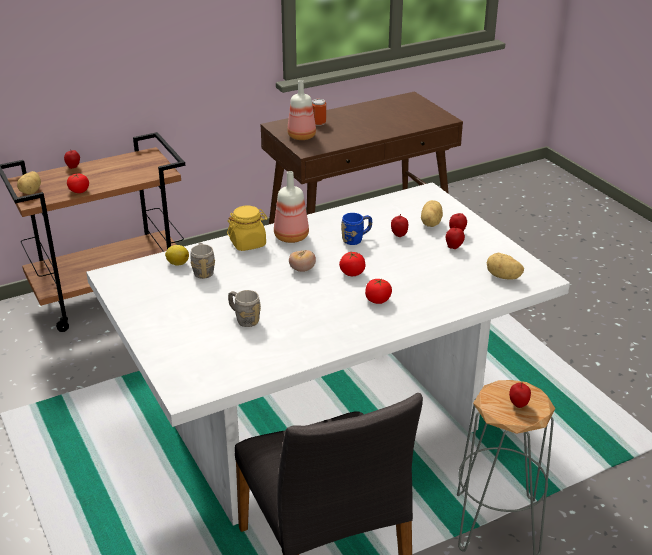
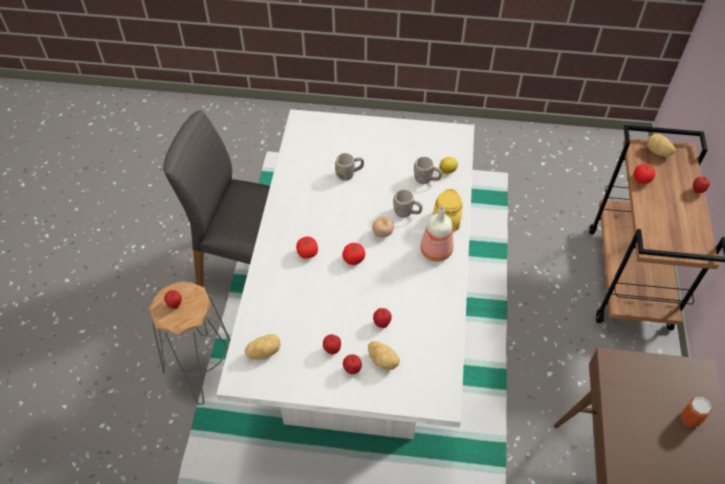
camera: 125 degrees right, 20 degrees up
(261, 266) = (407, 213): none -> grey mug
(302, 136) = (655, 379): bottle -> none
(356, 239) = (399, 290): blue mug -> none

